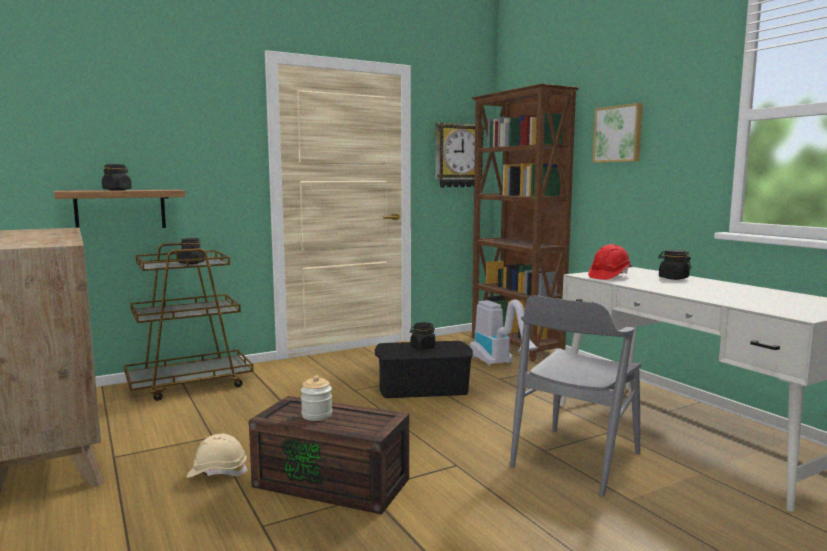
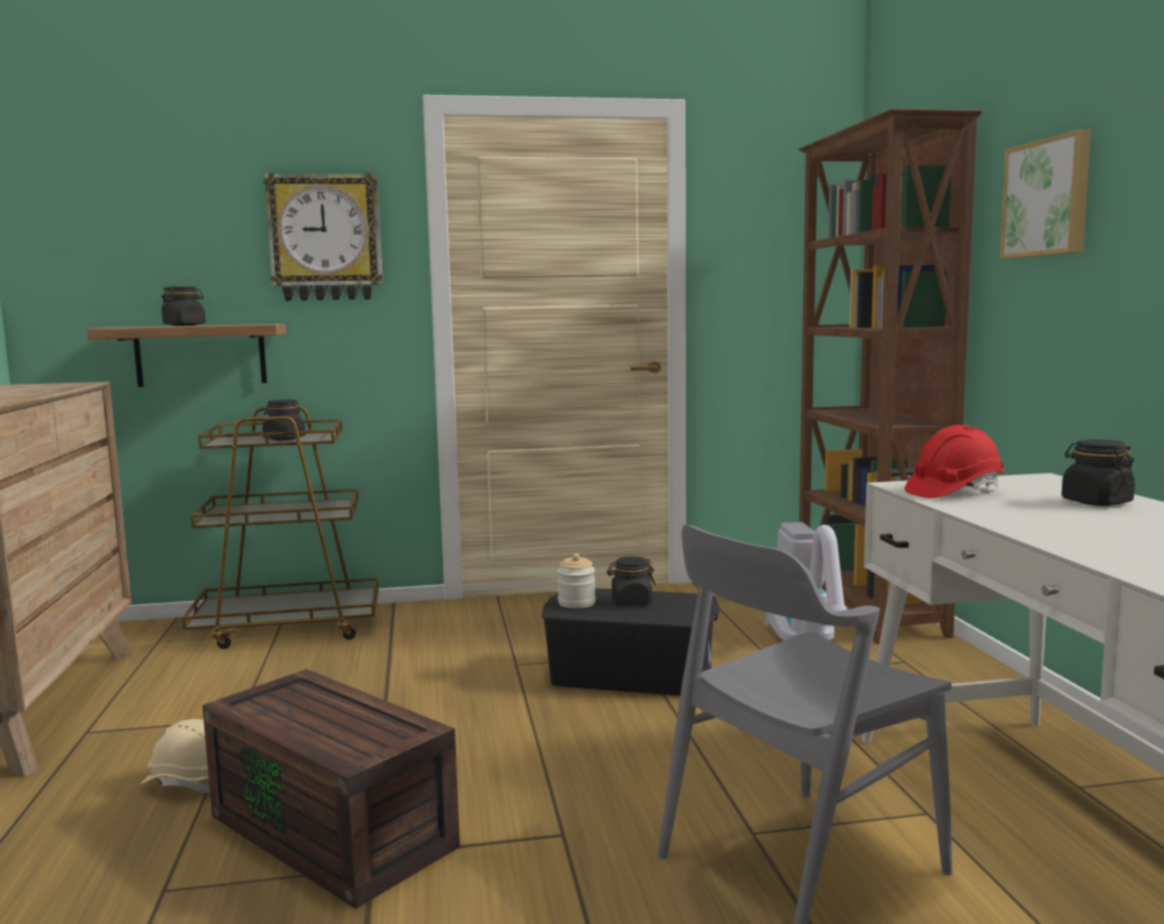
camera: 20 degrees right, 0 degrees up
(317, 415) = (309, 710): jar -> jar (576, 603)
(458, 155) = (781, 256): wall clock -> wall clock (325, 238)

